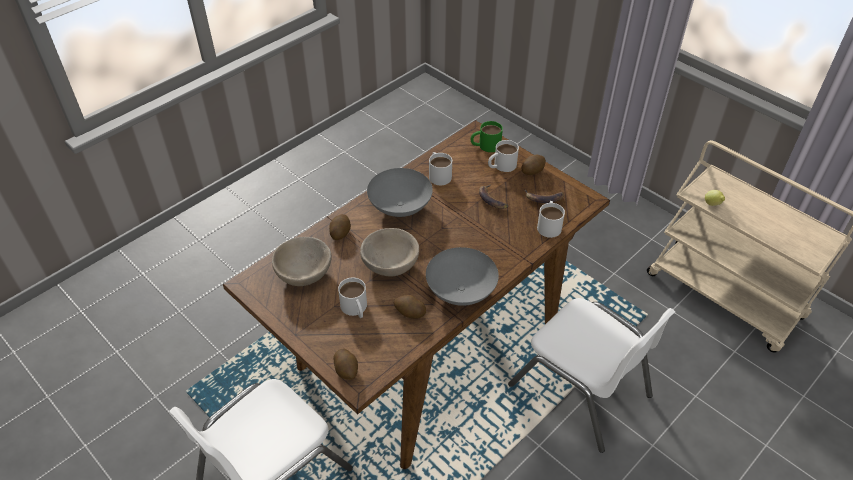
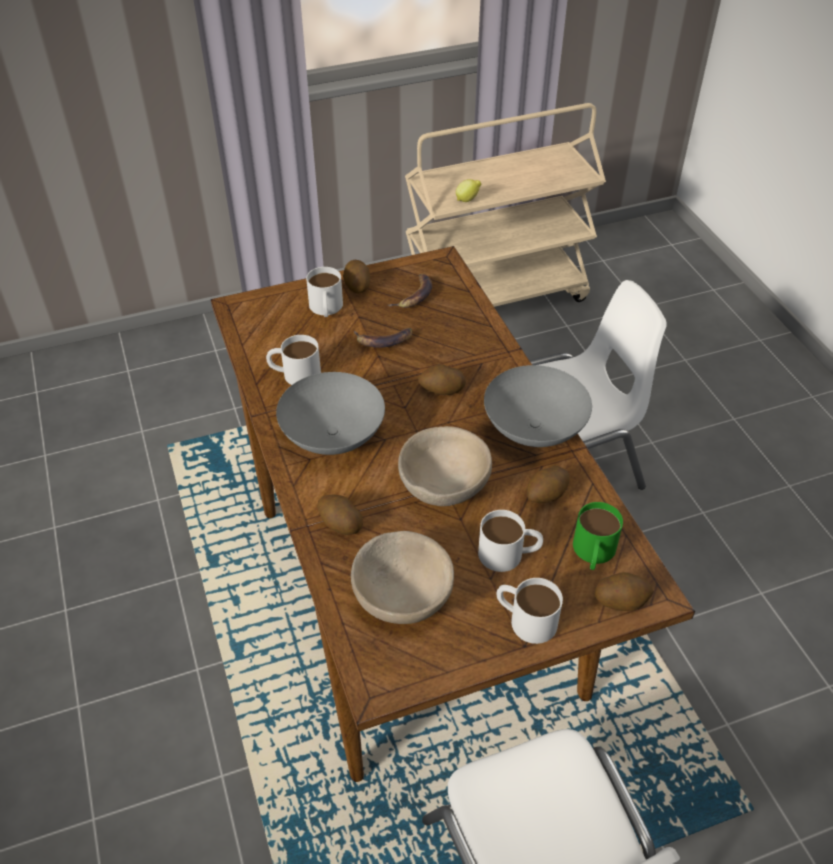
camera: 65 degrees left, 0 degrees up
(467, 239) = (441, 390): none -> potato
(485, 145) = (273, 308): green mug -> green mug (593, 553)
(549, 225) = (464, 308): white mug -> white mug (525, 618)

